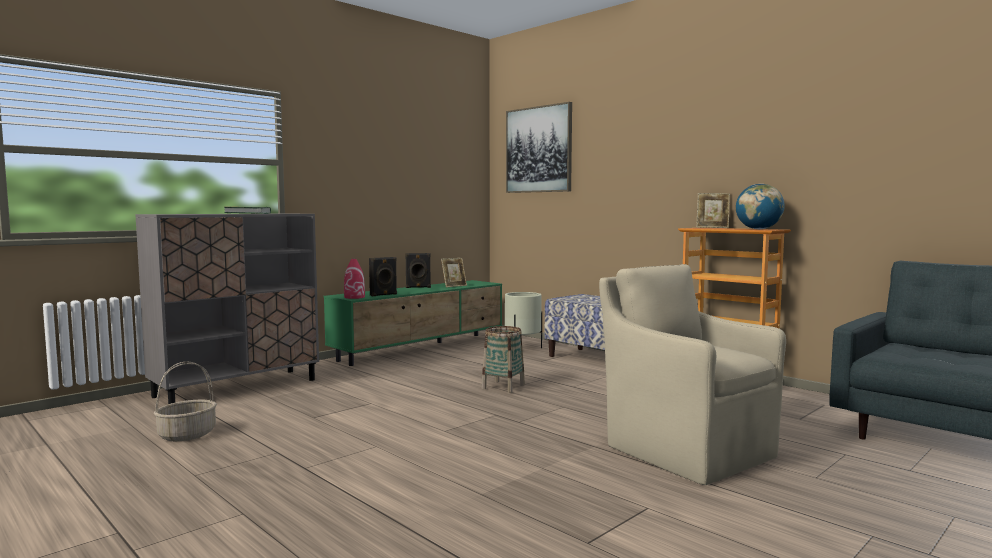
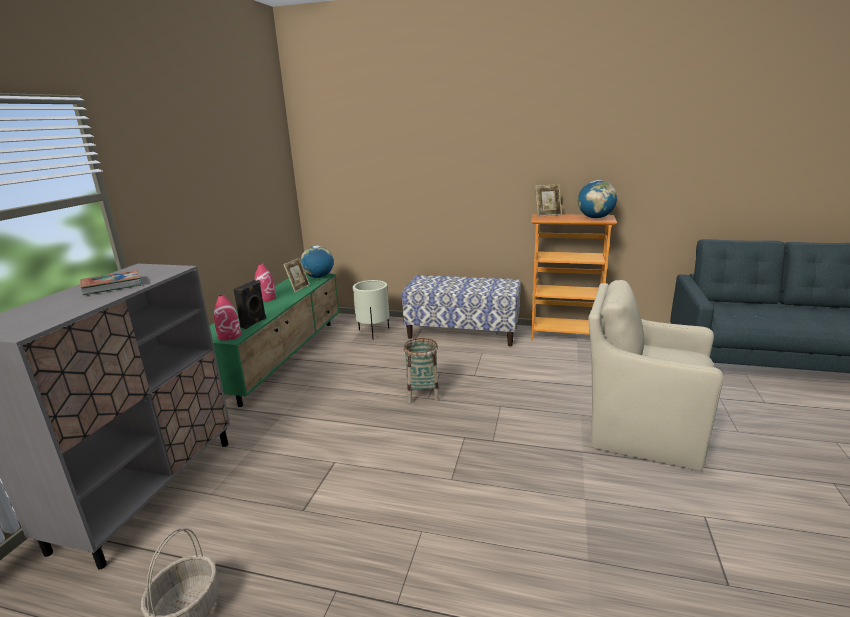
camera: 30 degrees left, 15 degrees up
(418, 287) = (266, 298): black speaker -> red vase
(483, 283) = (318, 277): none -> globe
(538, 149) = (354, 138): picture -> none

